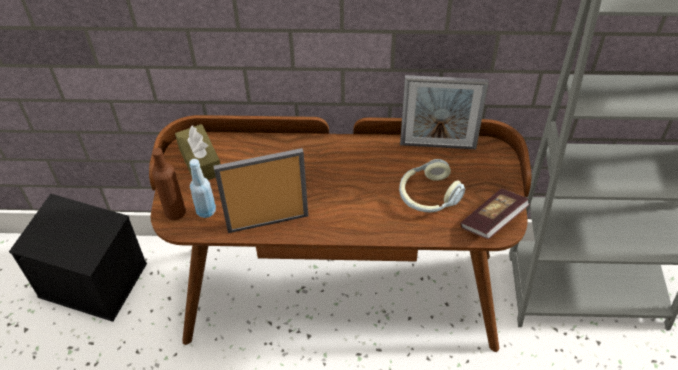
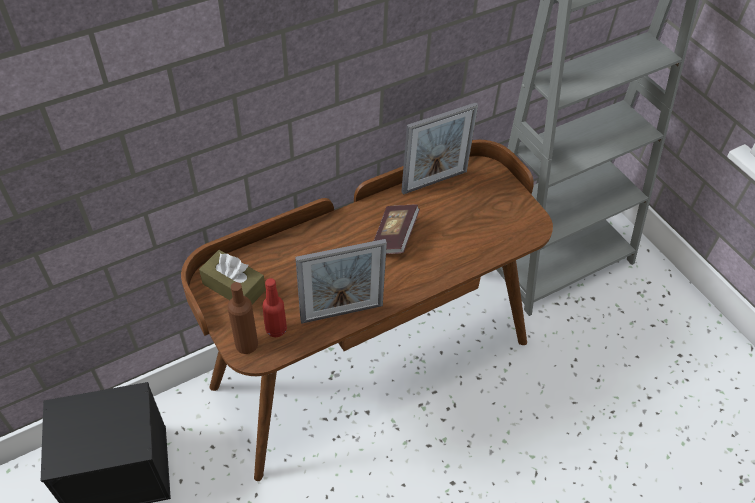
camera: 35 degrees left, 0 degrees up
(206, 211) = (276, 329): blue bottle -> red bottle
(268, 222) = (341, 313): picture frame -> picture frame turned 150 degrees counterclockwise
(428, 195) = (458, 227): headphones -> none
(492, 221) = (523, 225): book -> book (394, 237)

